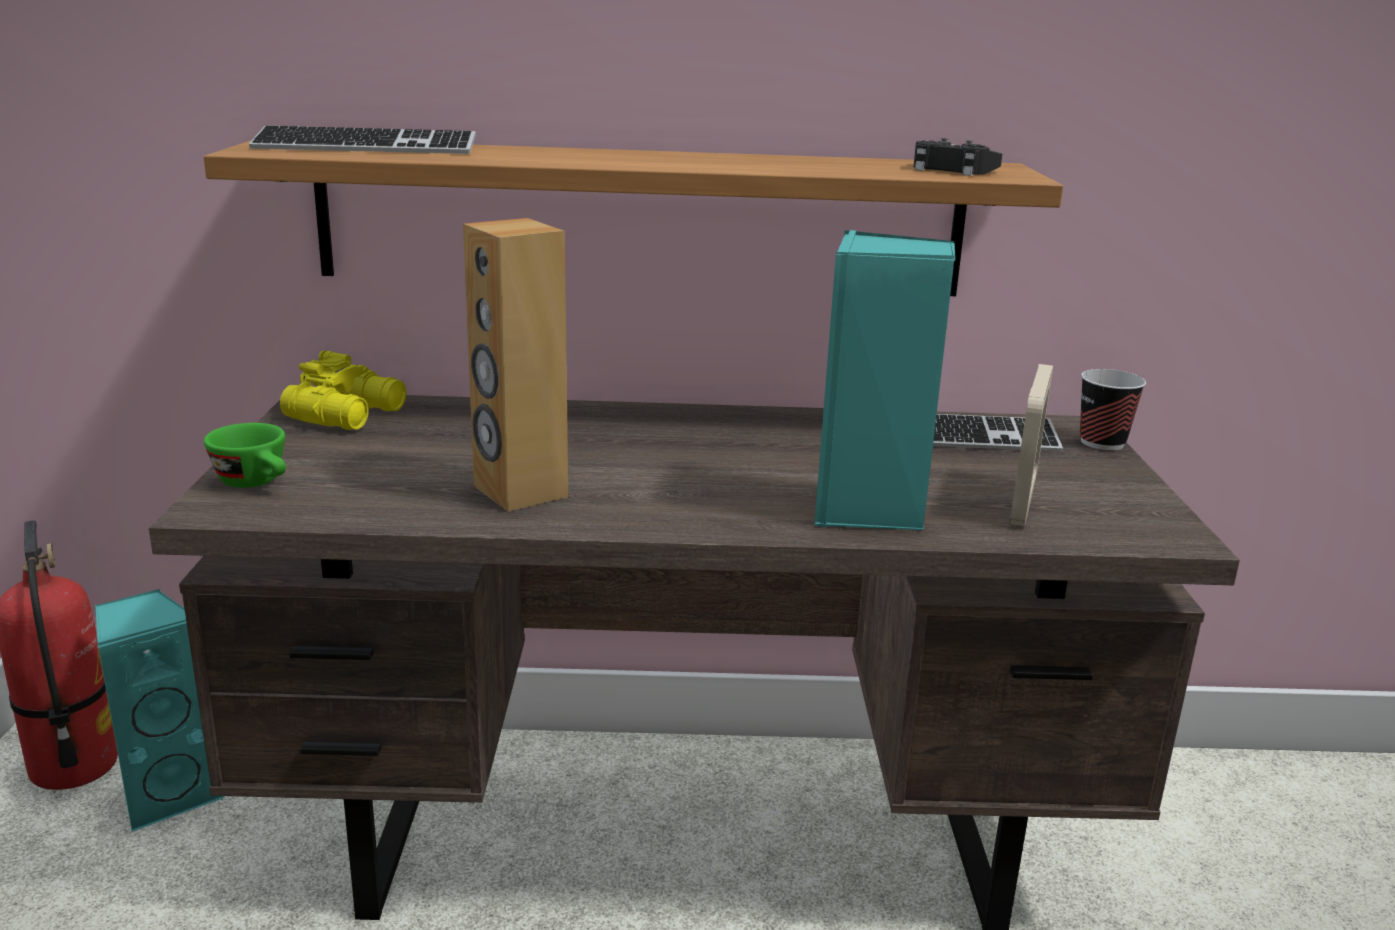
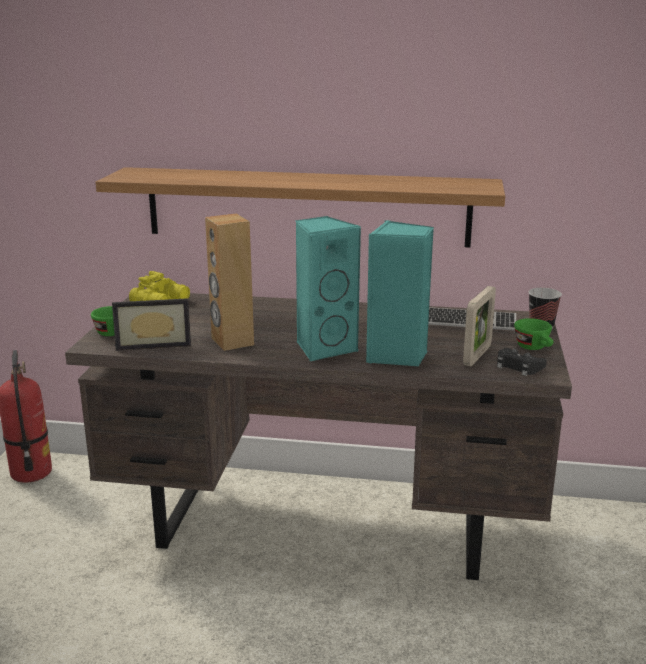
camera: 10 degrees right, 0 degrees up
(169, 795) = (75, 488): turquoise speaker -> turquoise speaker (324, 348)
(350, 500) = (154, 343): none -> picture frame
(366, 147) = (171, 174): keyboard -> none
(952, 170) = (455, 185): black game controller -> black game controller (518, 367)
(1119, 485) = (535, 348): none -> green cup

